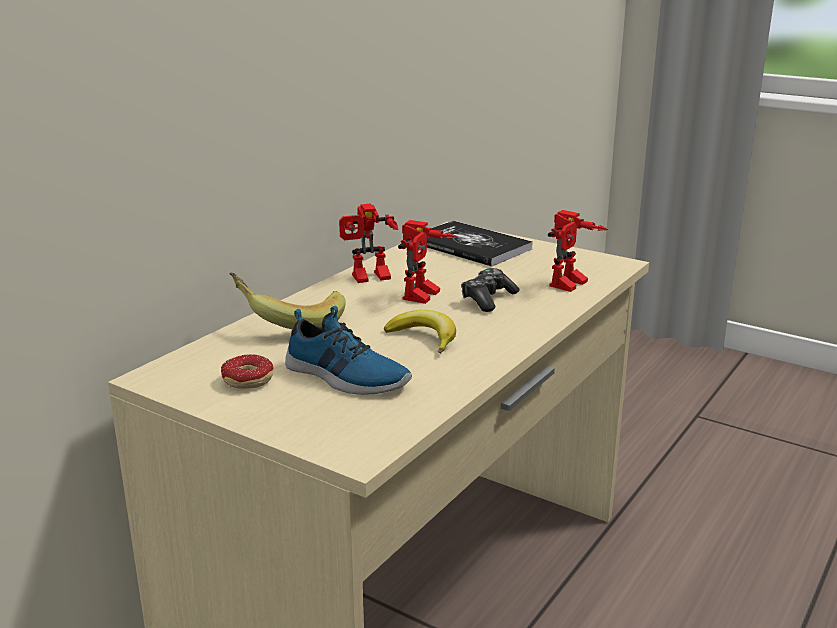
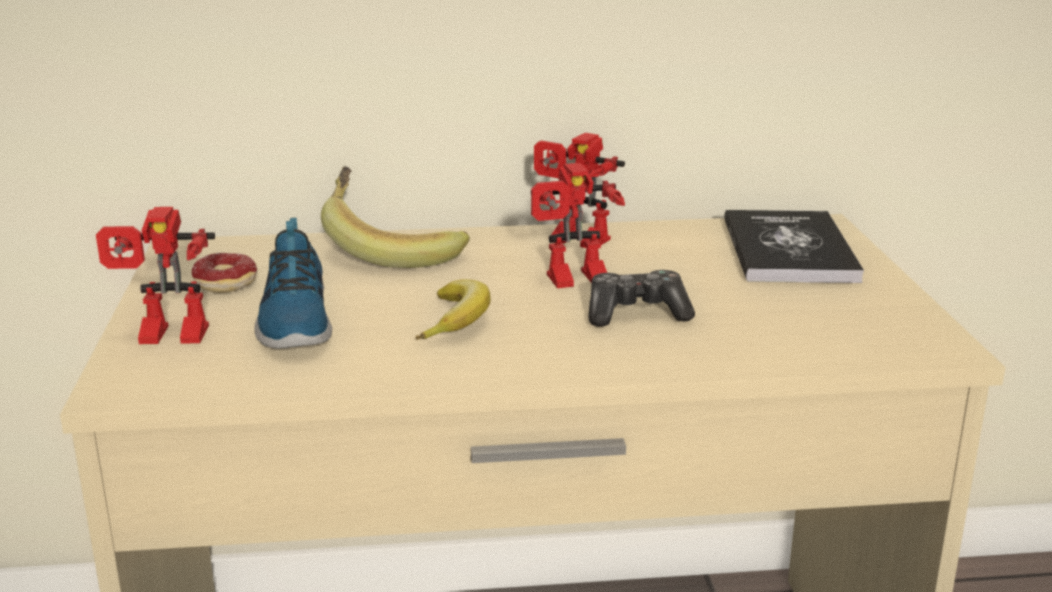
camera: 50 degrees right, 0 degrees up
(571, 286) = (786, 345): toy robot -> toy robot (167, 338)

